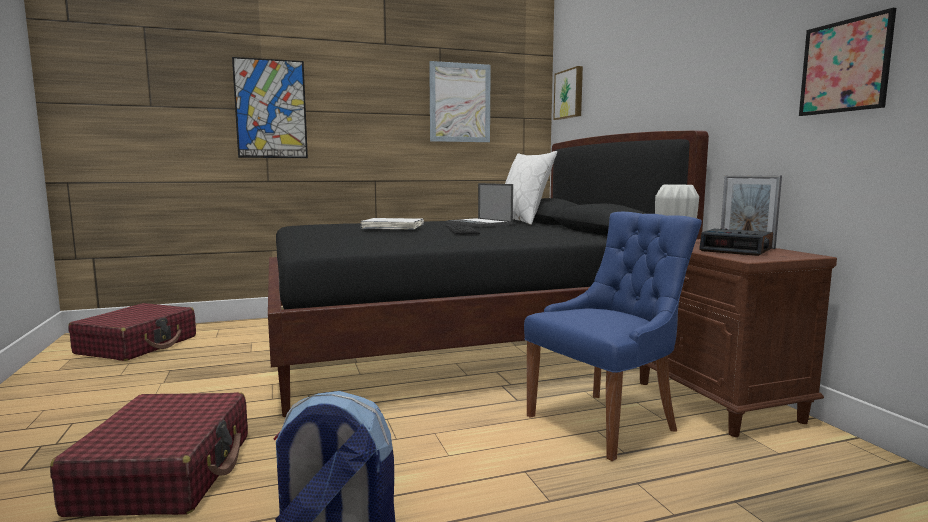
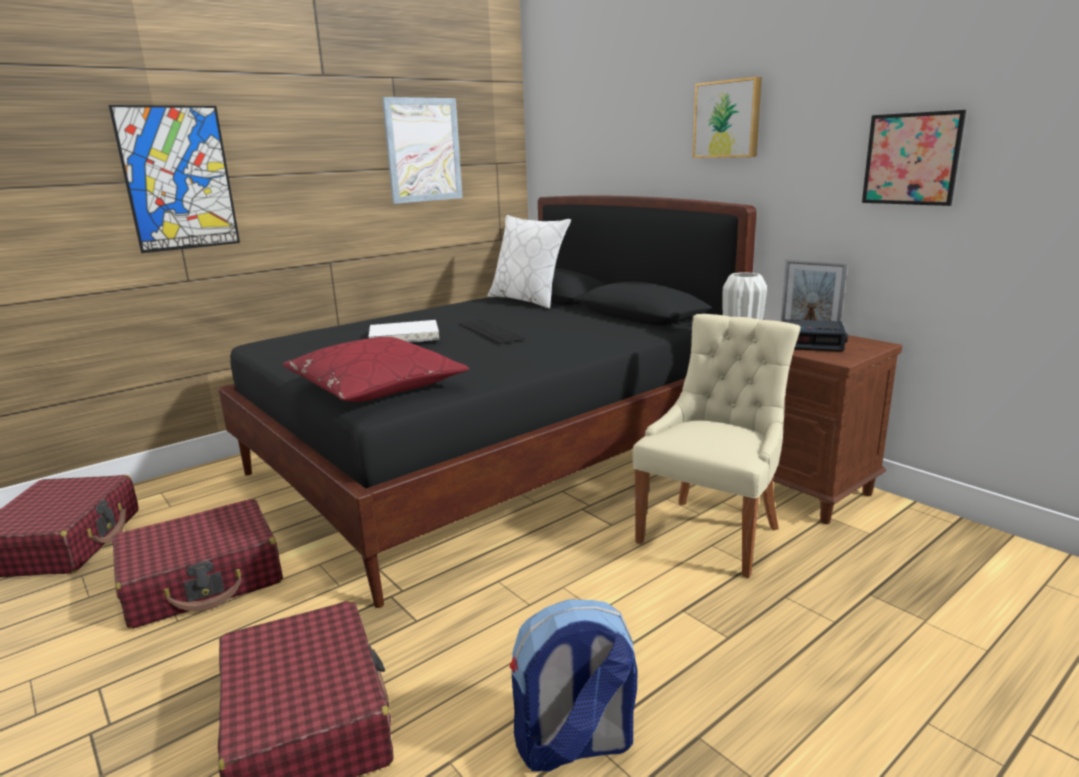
camera: 20 degrees left, 10 degrees up
(192, 378) = (203, 580): none -> red suitcase
(329, 244) = (376, 386): none -> red pillow
(480, 223) = (490, 312): laptop -> none
(570, 94) = (555, 136): picture -> picture (728, 119)
(605, 422) = (712, 533): blue chair -> beige chair

